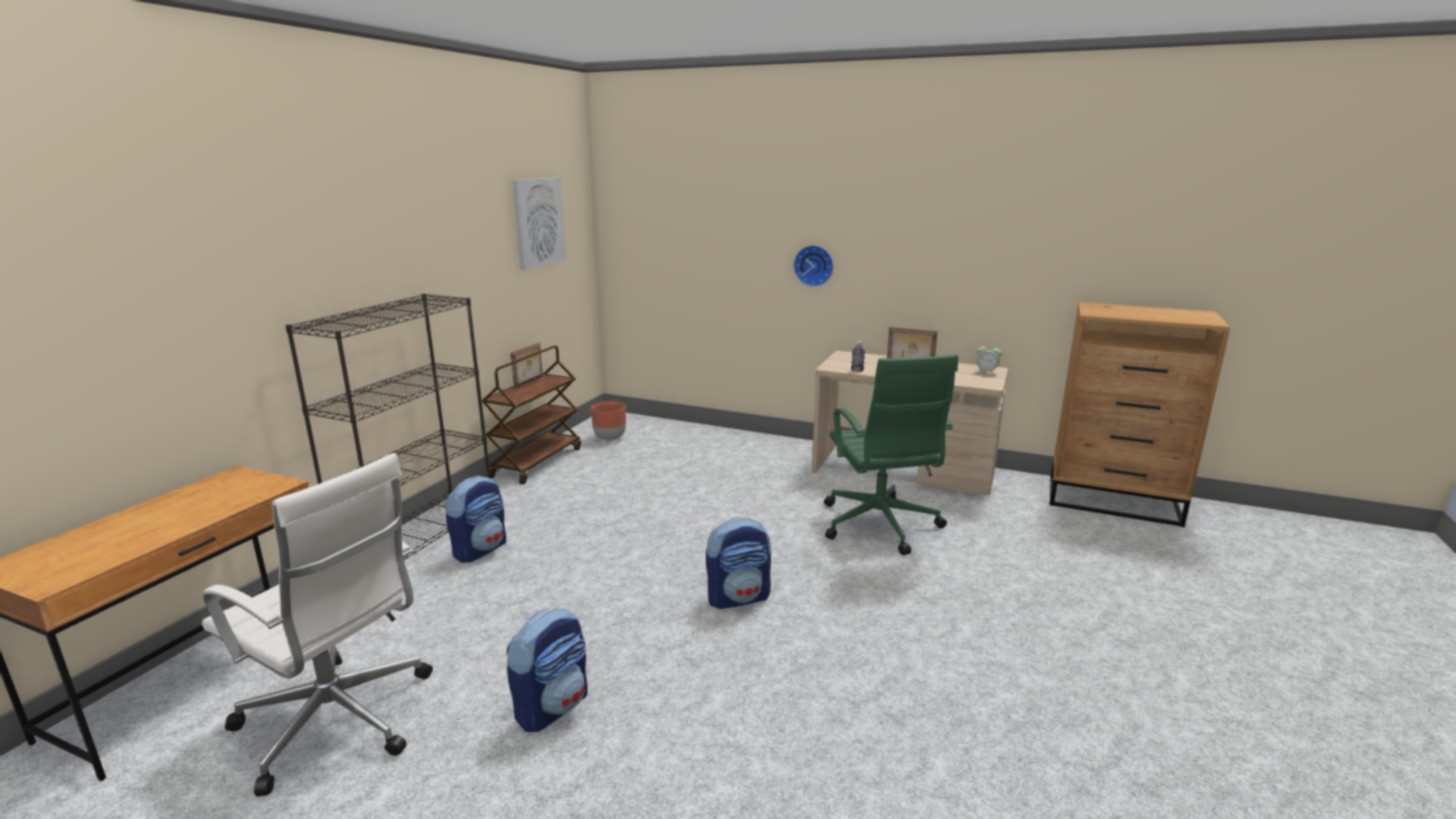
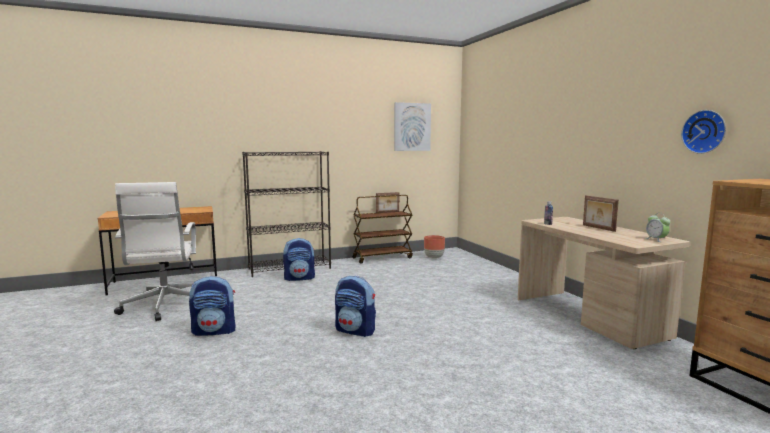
camera: 45 degrees right, 10 degrees down
(814, 265) = (558, 152): wall clock -> wall clock (705, 131)
(880, 526) = (505, 335): green office chair -> none

